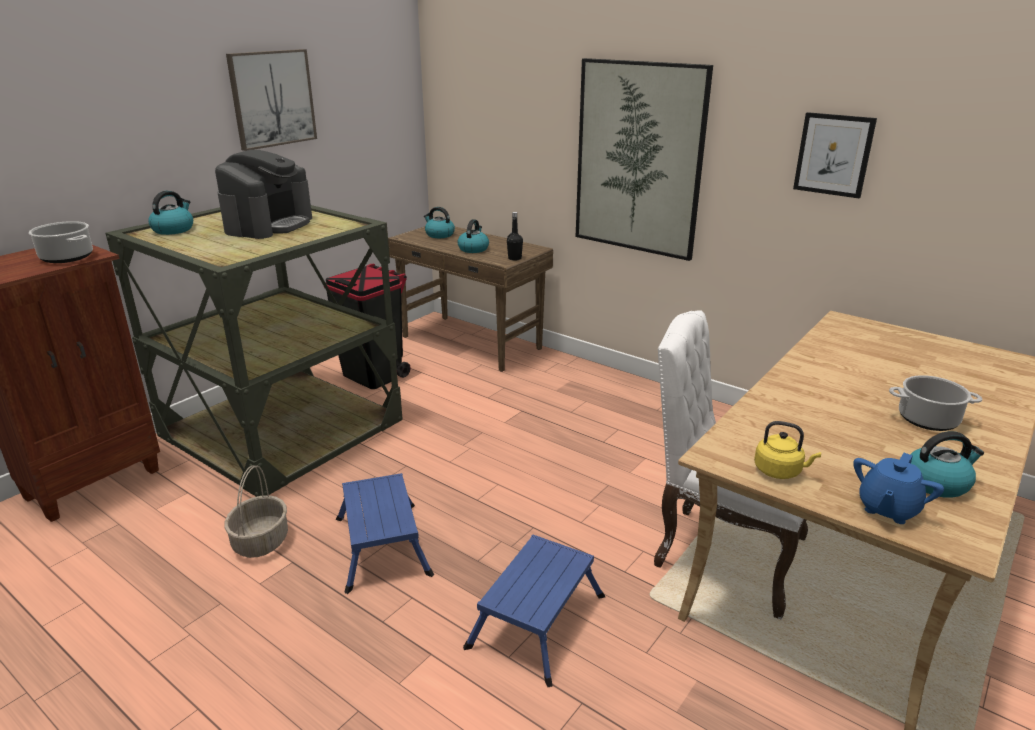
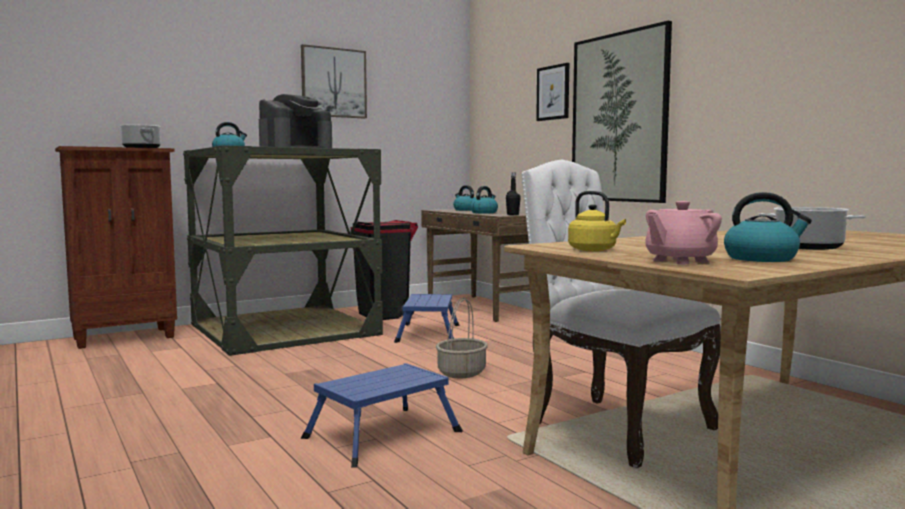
camera: 20 degrees right, 20 degrees down
(260, 541) = (205, 372): basket -> basket (461, 372)
(382, 546) = (295, 385): blue step ladder -> blue step ladder (428, 333)
(833, 154) = (777, 73): picture -> picture (553, 92)
(887, 509) = (679, 261): blue teapot -> pink teapot

